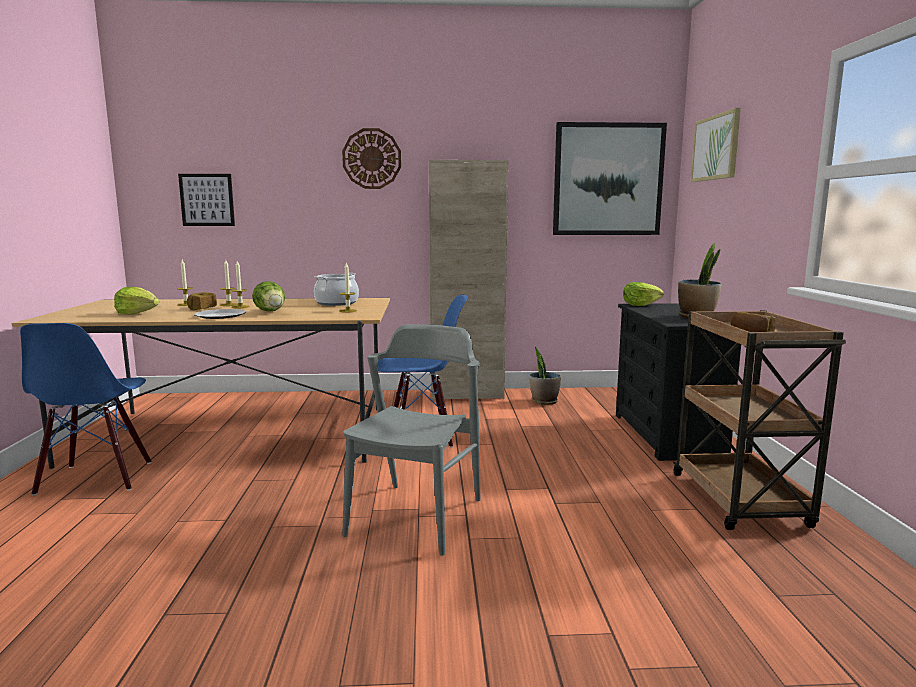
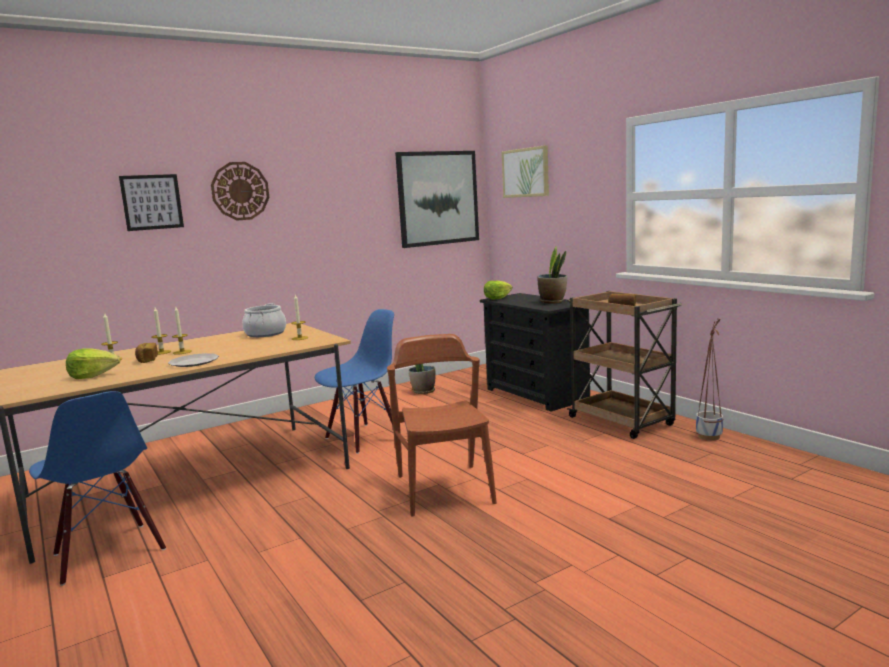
camera: 30 degrees left, 0 degrees up
(207, 200) = (63, 245): picture -> picture (152, 202)
(271, 312) = (231, 350): lettuce -> none
(416, 516) = (444, 489): grey chair -> brown chair
(466, 395) = (353, 400): beige cabinet -> none
(859, 565) = (709, 436): none -> planter

